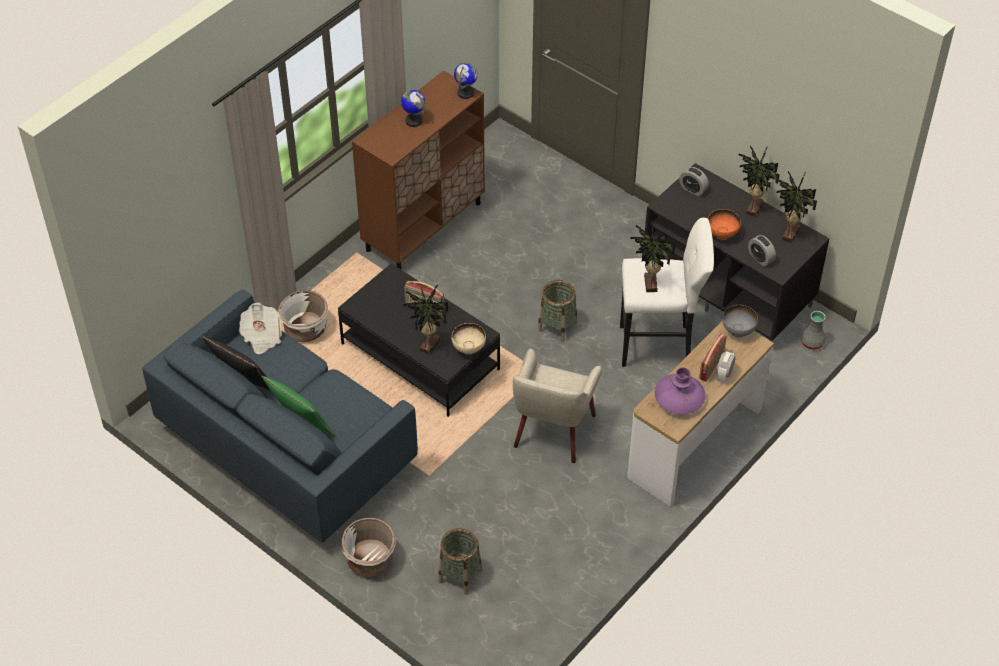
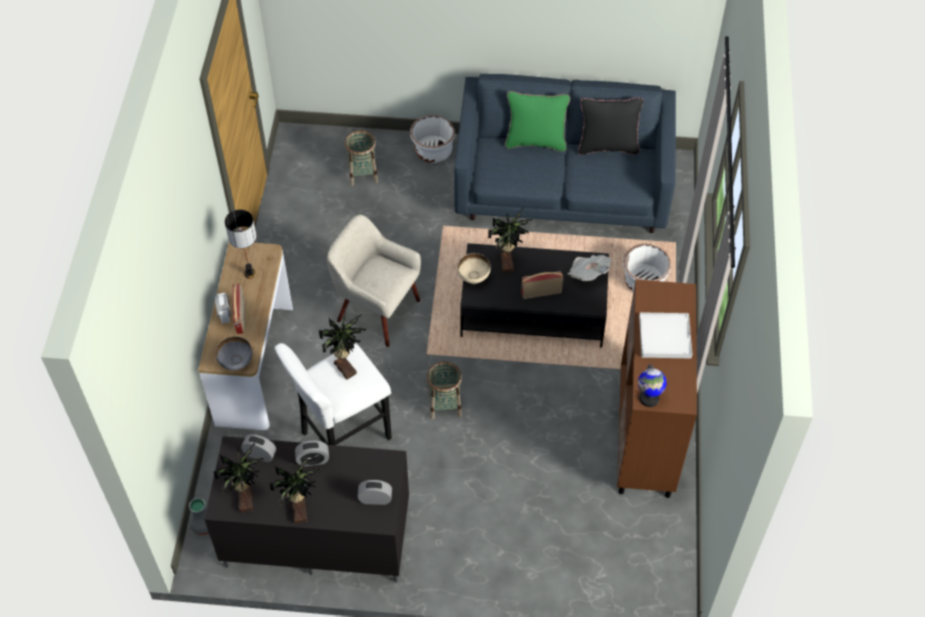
camera: 145 degrees right, 5 degrees up
(261, 336) = (634, 187): newspaper -> newspaper (588, 273)
(413, 121) = (665, 337): globe -> white tray
(553, 431) = (377, 310): beige armchair -> beige armchair turned 45 degrees counterclockwise
(679, 400) = (250, 273): purple vase -> table lamp
(721, 235) = (313, 460): orange bowl -> alarm clock

